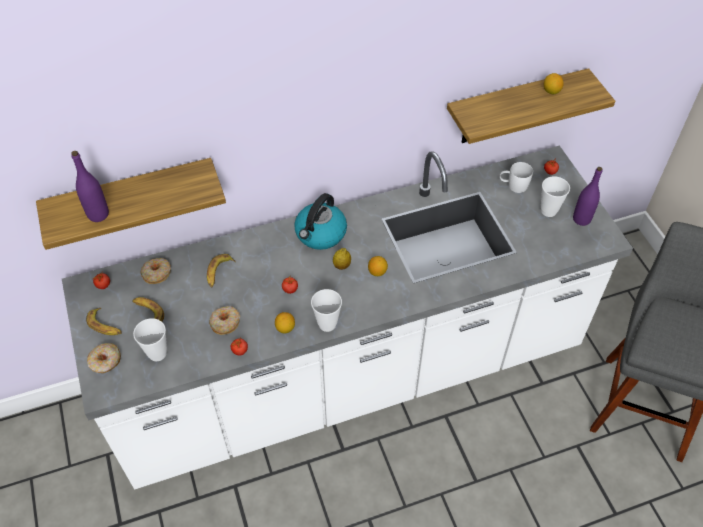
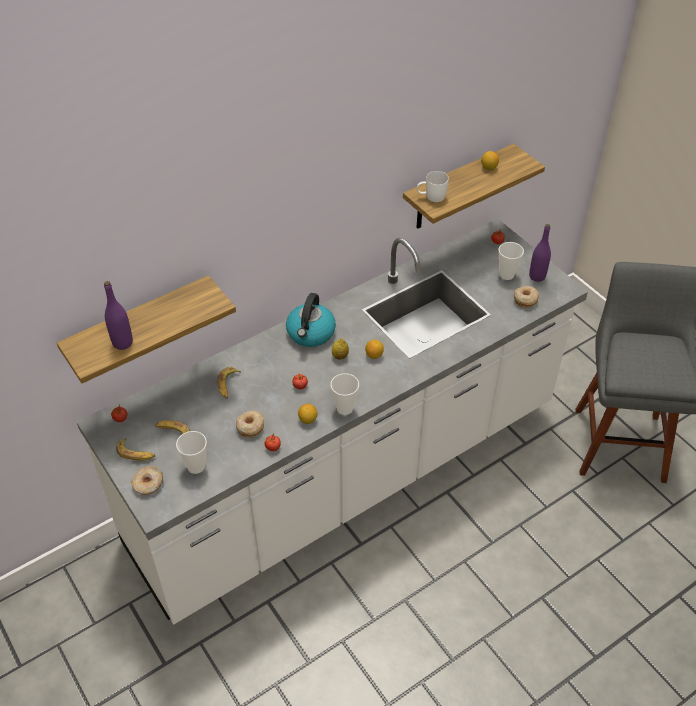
camera: 15 degrees left, 5 degrees down
(157, 273) = (169, 398): donut -> donut (525, 299)
(513, 185) = (469, 259): white mug -> white mug (431, 197)

